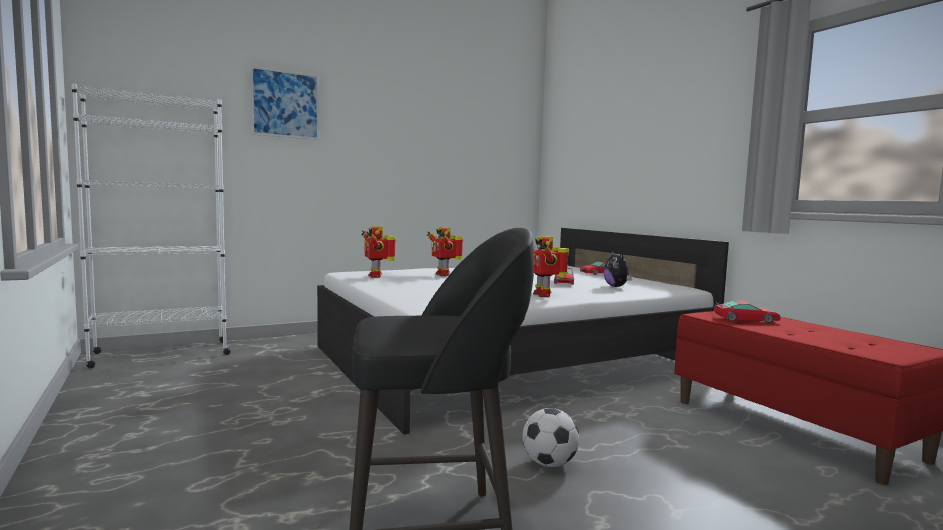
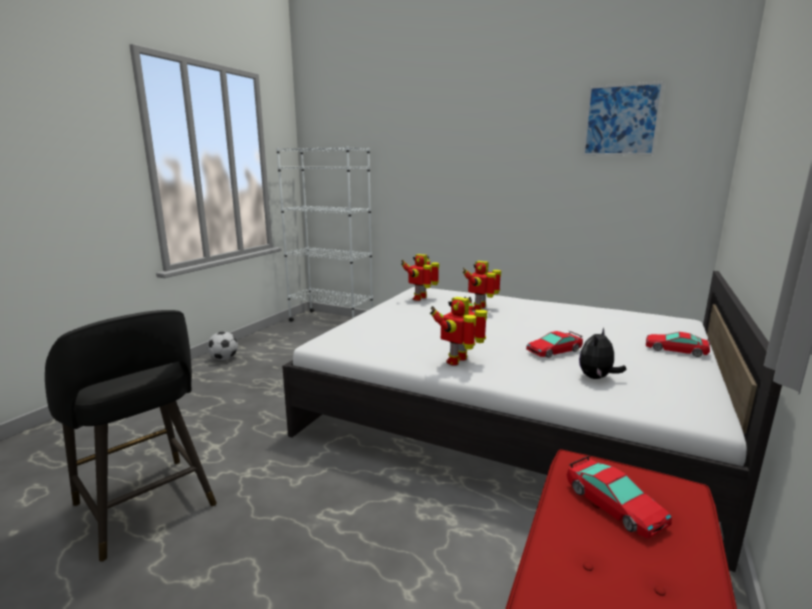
camera: 55 degrees right, 10 degrees up
(285, 104) = (418, 137): picture -> picture (621, 120)
(549, 464) = (289, 517): football -> football (224, 359)

